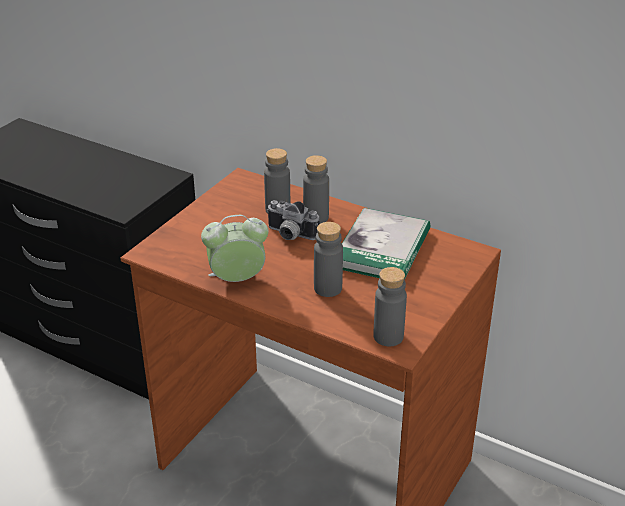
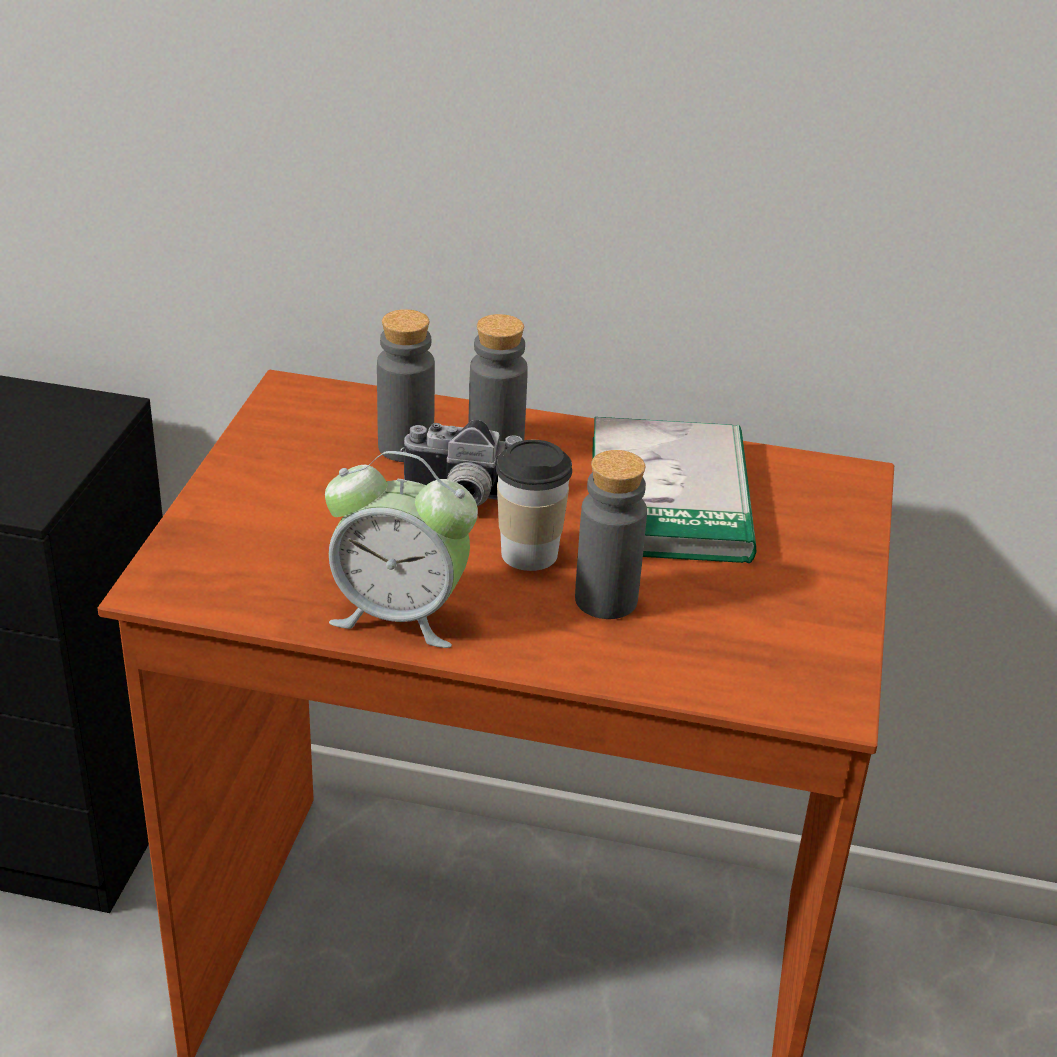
camera: 20 degrees left, 0 degrees up
(237, 280) = (400, 614): alarm clock -> alarm clock turned 135 degrees counterclockwise
(305, 263) = (529, 554): none -> cup
(388, 336) = (790, 683): grey bottle -> none

